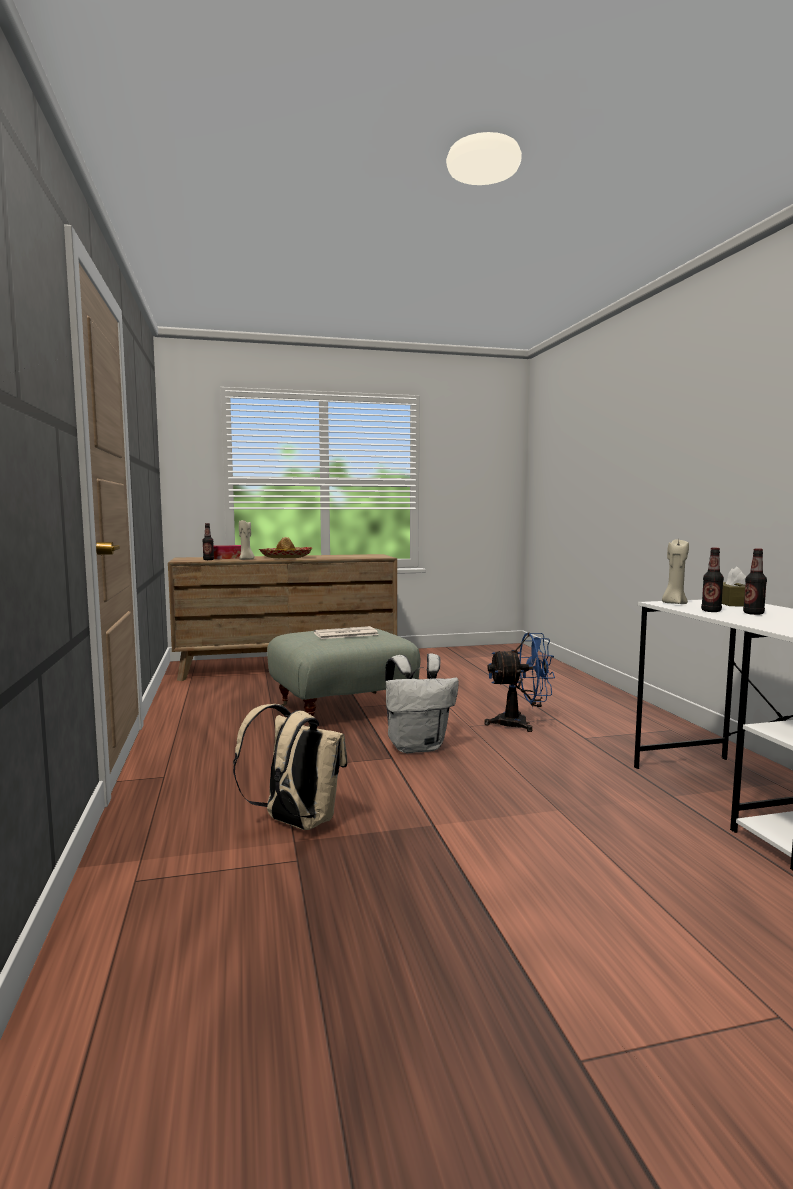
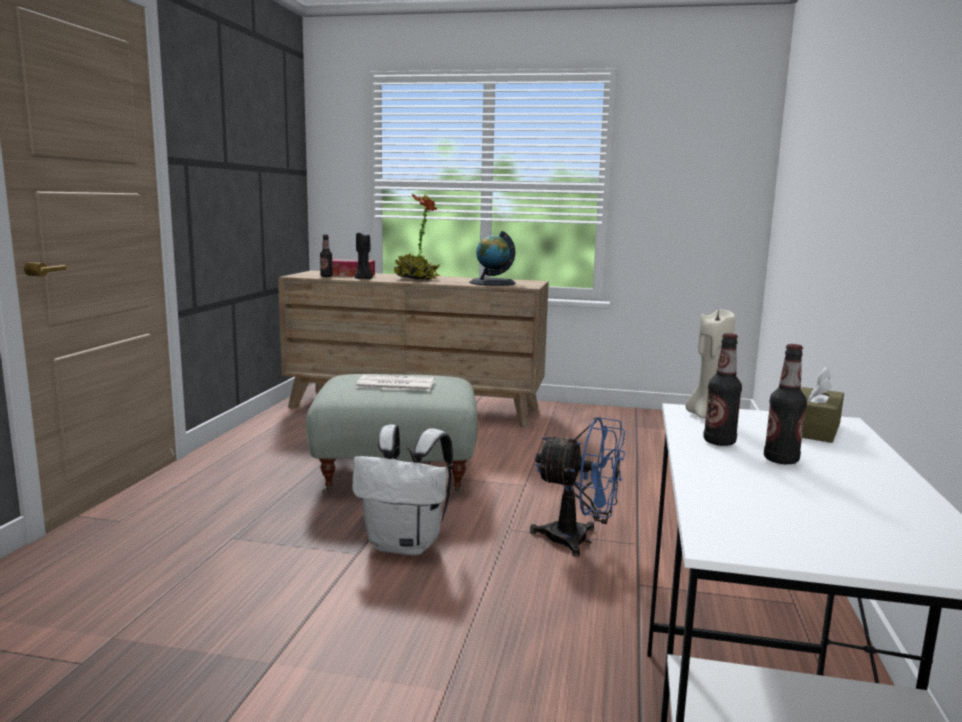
camera: 25 degrees right, 5 degrees up
(246, 559) = (364, 279): beige candle -> black candle
(286, 557) = (416, 279): hat -> potted plant
(295, 823) = (145, 614): beige backpack -> none
(351, 556) = (492, 283): none -> globe

